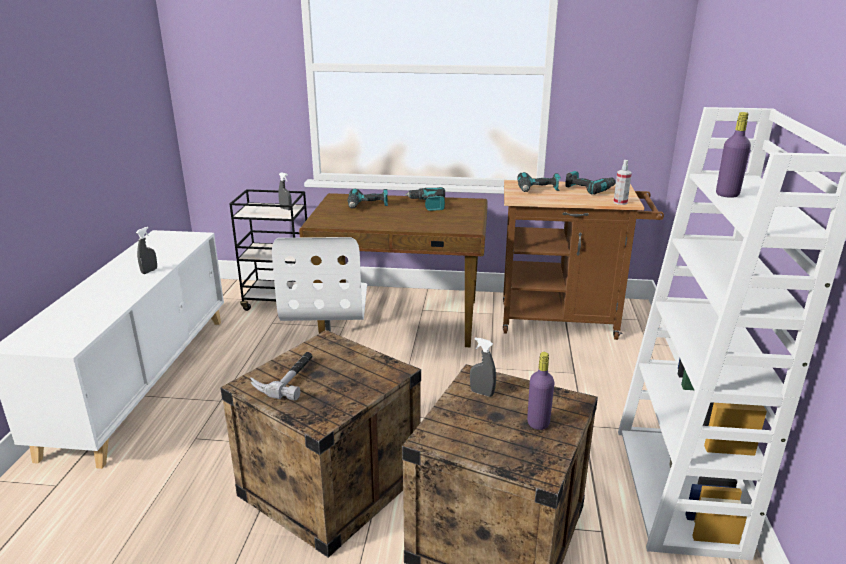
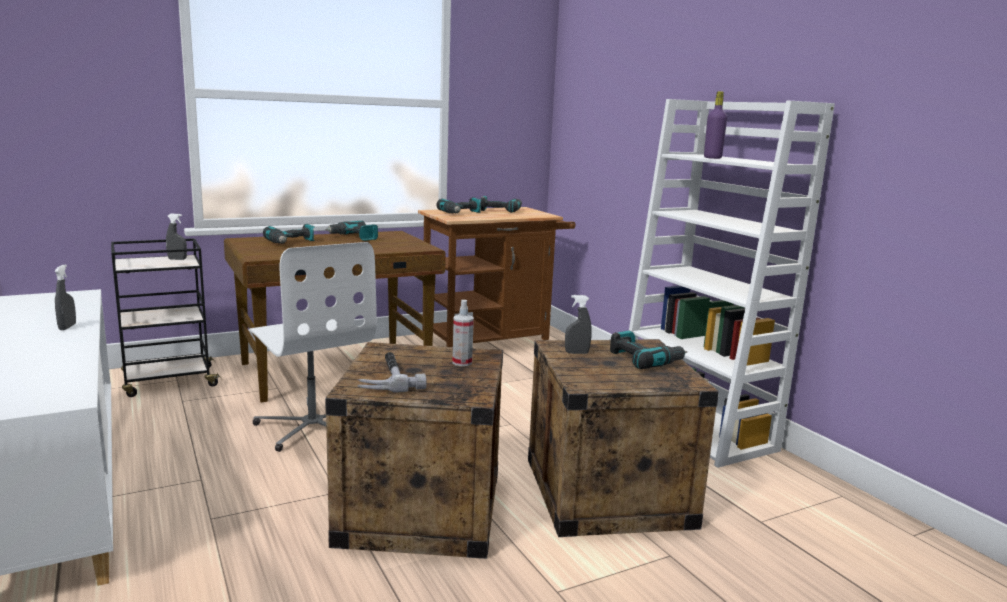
camera: 35 degrees left, 10 degrees down
(538, 423) = (644, 360): purple bottle -> power drill
(620, 202) = (541, 215): spray bottle -> spray bottle (462, 362)

